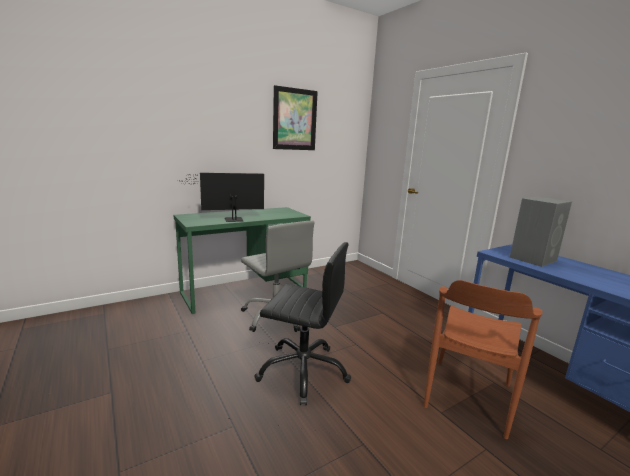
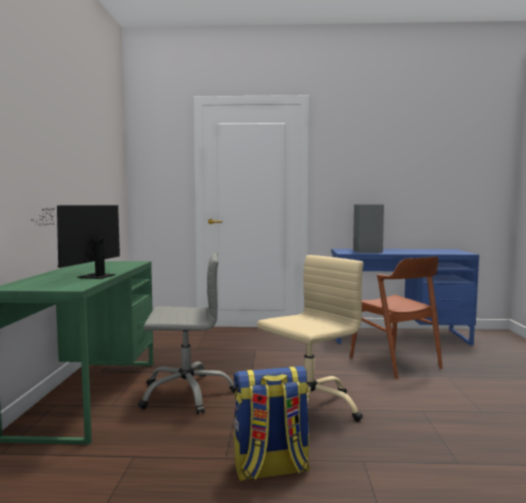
camera: 55 degrees left, 10 degrees down
(197, 383) = (270, 469): none -> backpack
(295, 119) = (81, 136): picture -> none
(303, 371) = (308, 407): black office chair -> beige office chair

